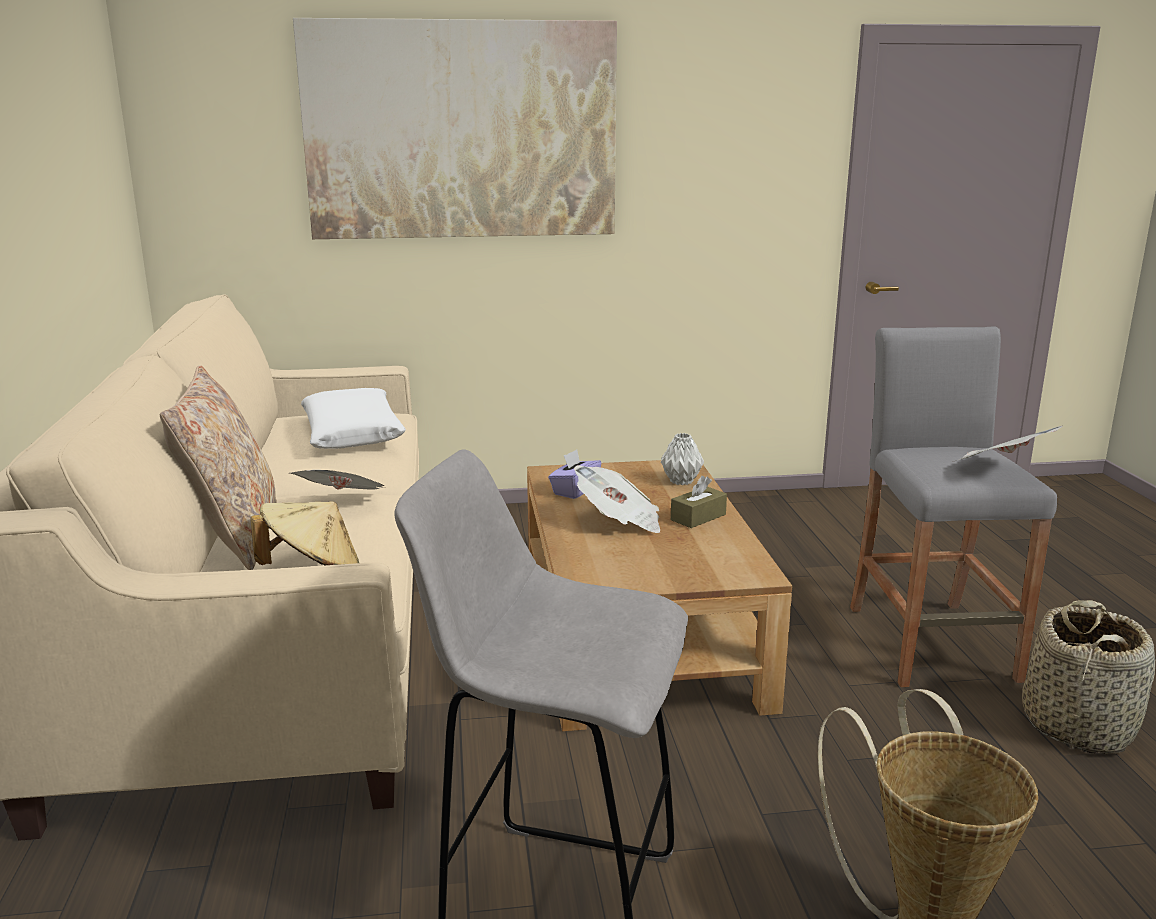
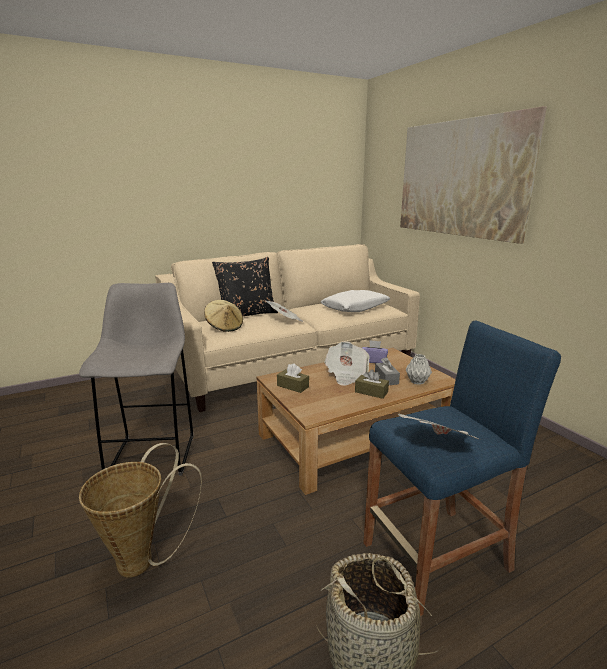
camera: 70 degrees right, 0 degrees up
(233, 536) = (247, 314): beige pillow -> black pillow
(636, 572) = (293, 386): none -> brown tissue box
(656, 497) = (386, 379): none -> grey tissue box
(931, 643) = (436, 557): grey stool -> blue stool

